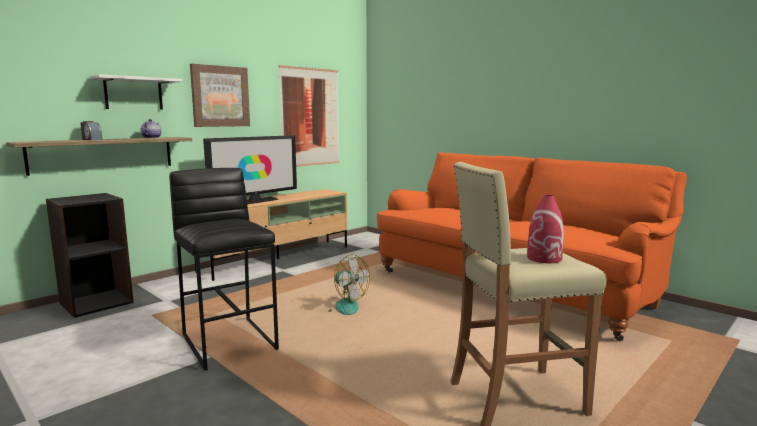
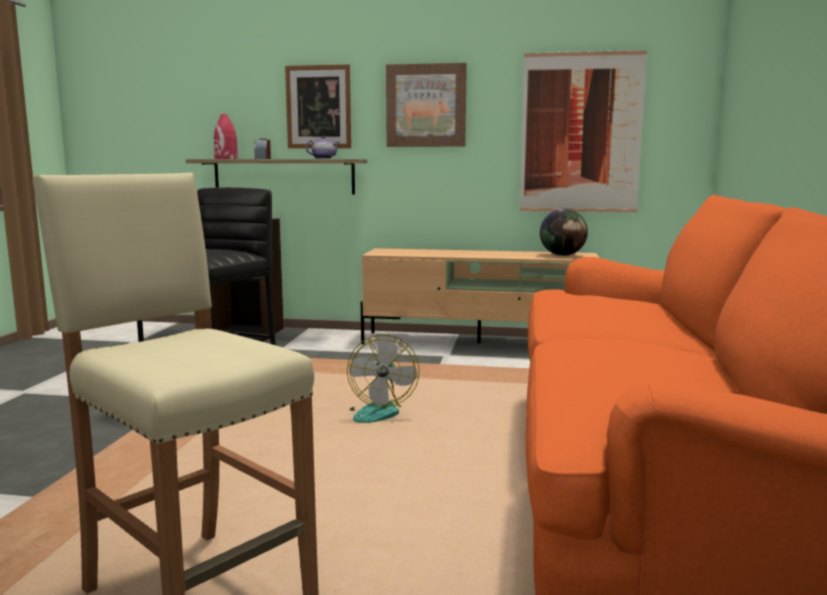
camera: 55 degrees right, 0 degrees up
(133, 93) = (318, 107): white shelf -> picture
(255, 201) = (447, 252): television -> none
(318, 192) = (562, 255): none -> globe
(544, 258) = (187, 355): red vase -> red vase (226, 158)

